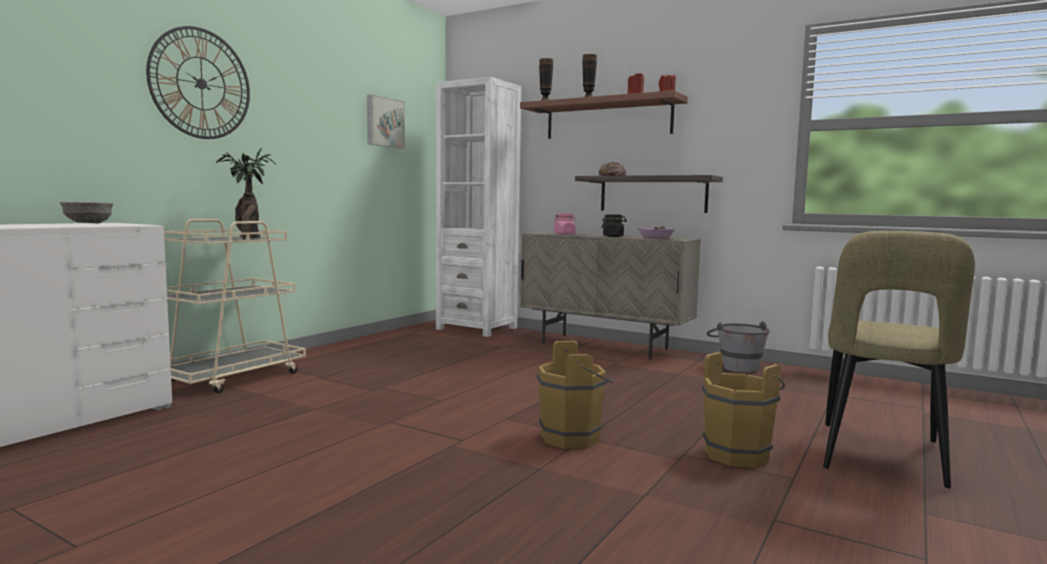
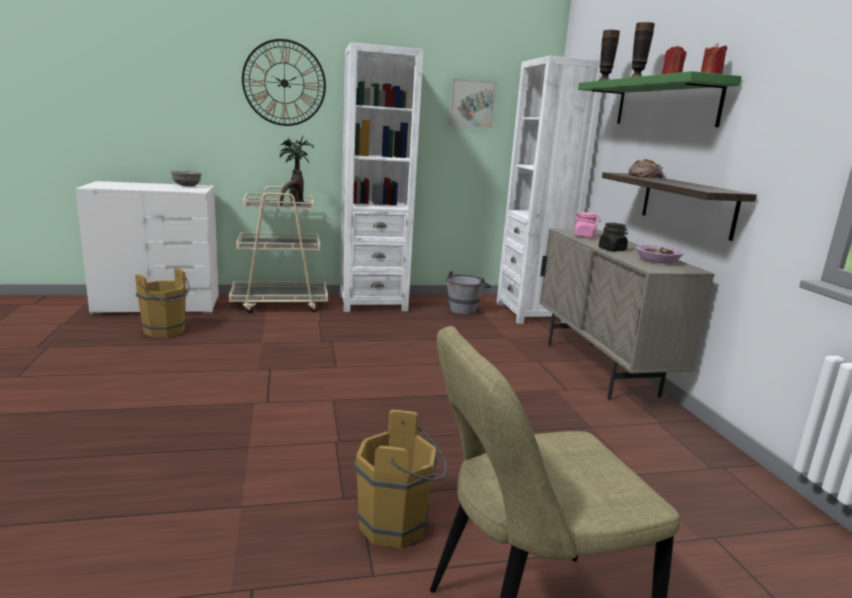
camera: 45 degrees right, 10 degrees up
(331, 353) = (373, 303): none -> white bookcase
(574, 438) = (328, 438): brown bucket -> brown bucket (166, 332)
(608, 119) = (665, 103): brown shelf -> green shelf
(736, 366) = (687, 448): grey bucket -> grey bucket (465, 309)

